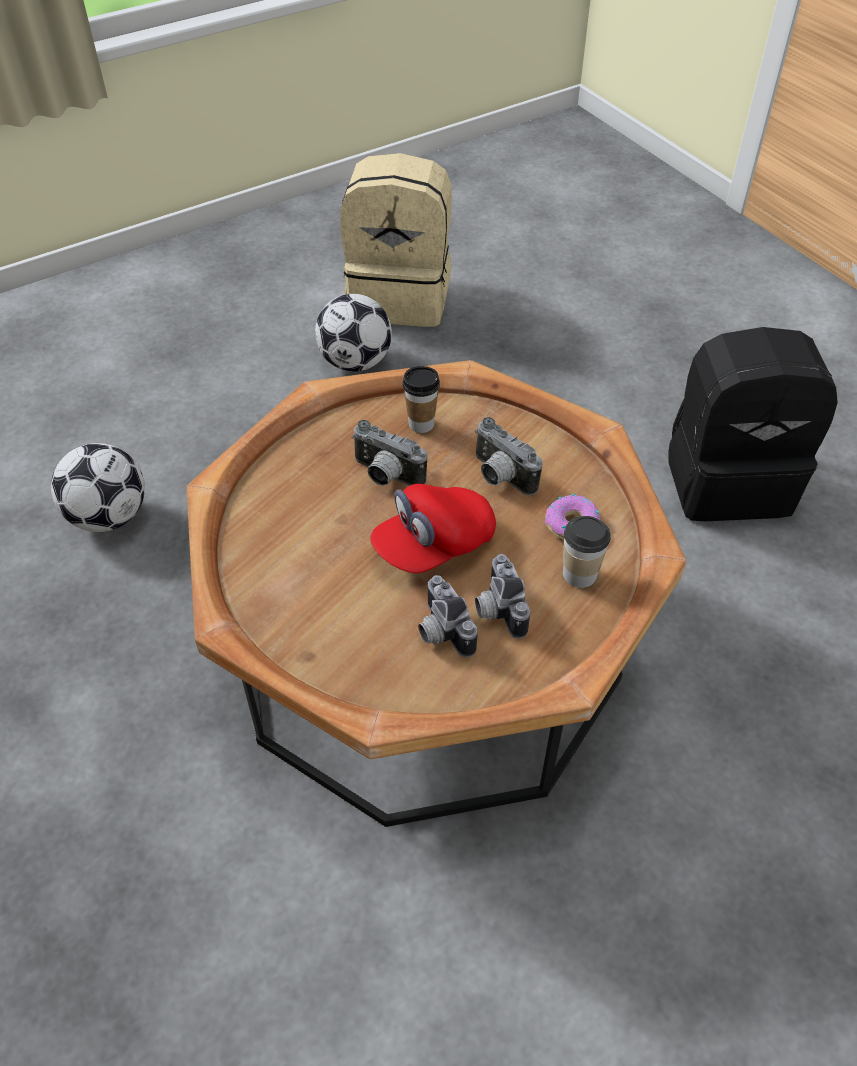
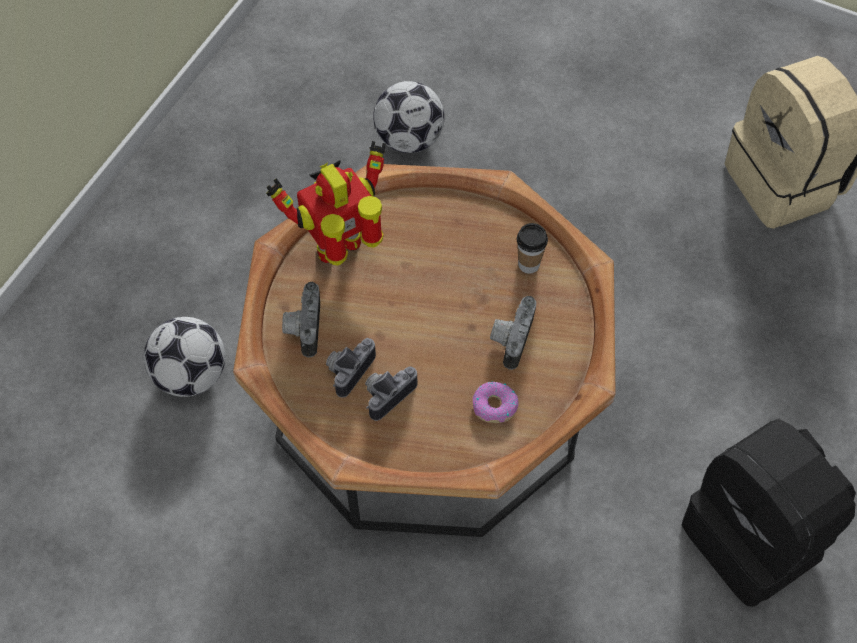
camera: 60 degrees right, 10 degrees up
(275, 566) = (342, 250): none -> toy robot
(355, 362) = (677, 195): football -> football (191, 375)
(385, 476) = (461, 269): camera -> camera (302, 328)
(434, 545) = (418, 330): red cap -> none
(579, 574) = (449, 430): cup -> none

